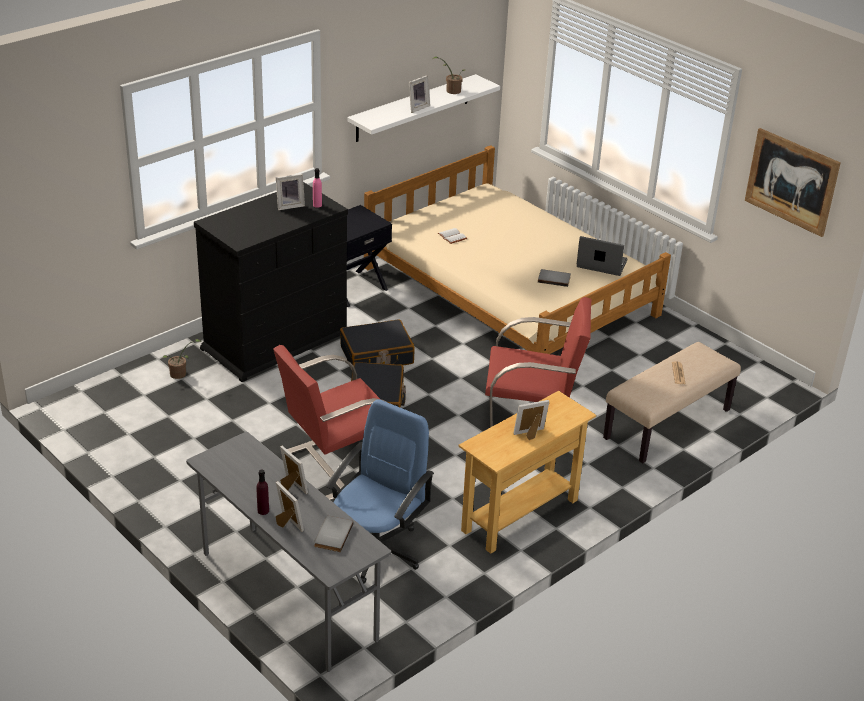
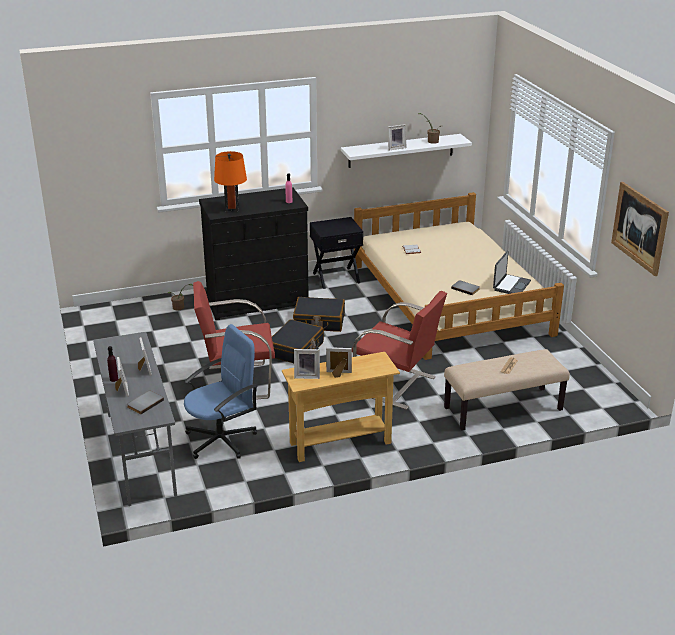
camera: 25 degrees right, 5 degrees down
(253, 230) = (232, 209): none -> orange table lamp
(290, 205) = (270, 199): picture frame -> picture frame (307, 375)
(601, 264) = (511, 285): laptop -> laptop turned 75 degrees clockwise

